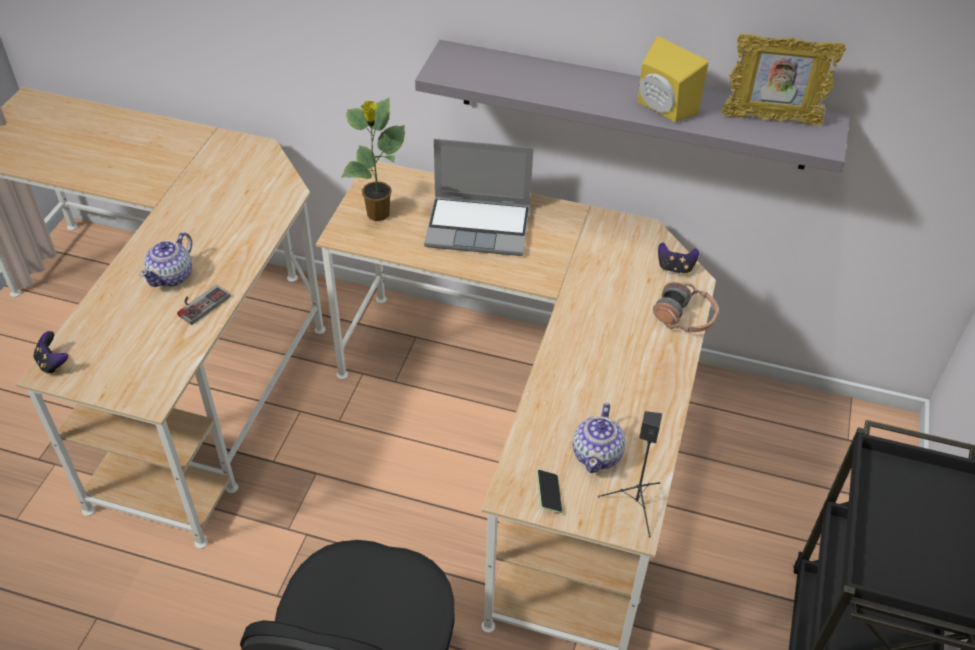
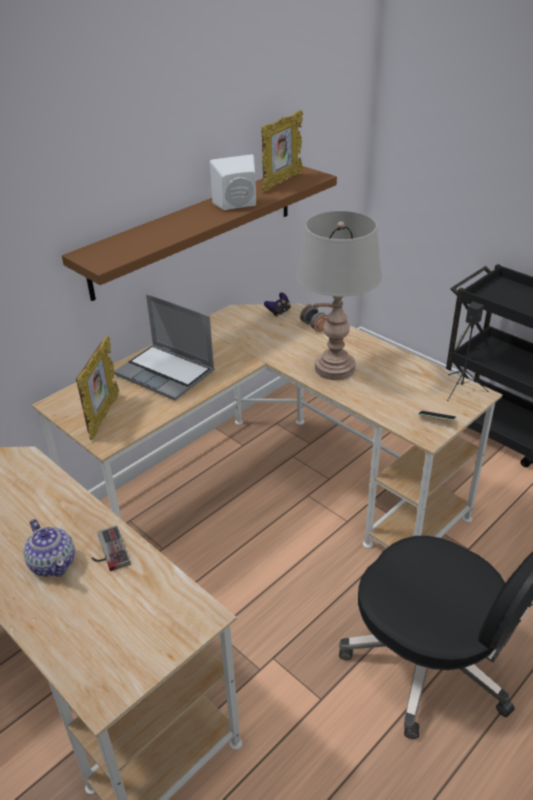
camera: 60 degrees left, 10 degrees down
(53, 363) = (92, 691): game controller -> none
(378, 215) = (104, 417): potted plant -> picture frame
(480, 226) = (167, 373): laptop -> laptop turned 90 degrees clockwise
(589, 363) = (335, 368): none -> grey table lamp
(597, 454) = (413, 390): teapot -> none
(633, 105) = (196, 229): grey shelf -> brown shelf
(662, 109) = (237, 206): yellow speaker -> white speaker

